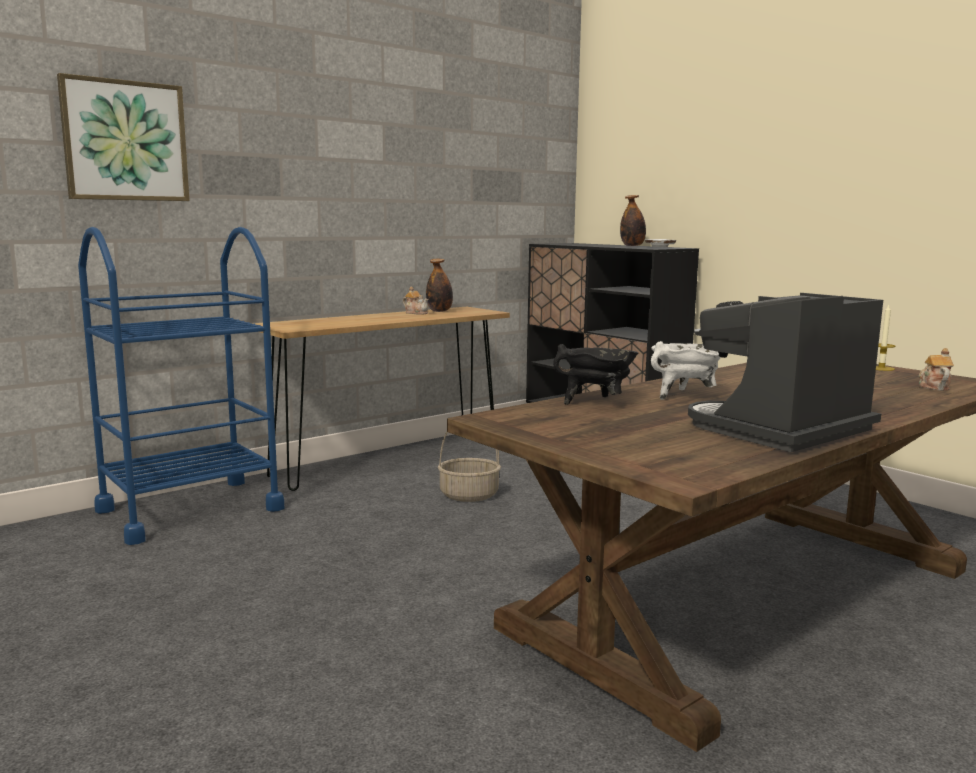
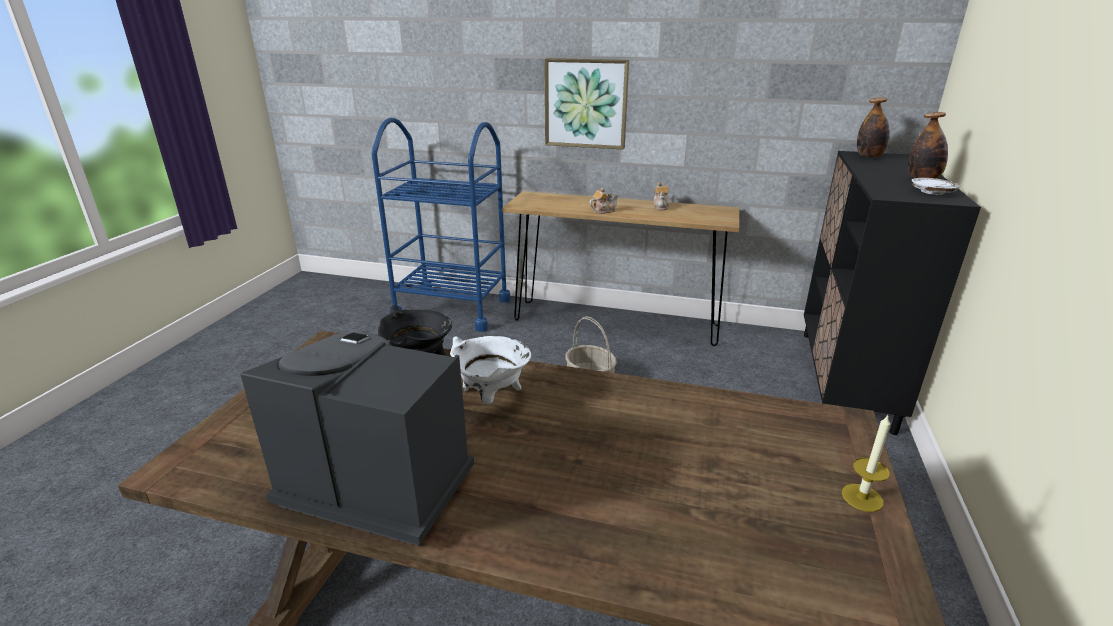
camera: 55 degrees right, 15 degrees up
(125, 141) = (442, 51): picture -> picture (586, 103)
(439, 311) = (687, 209): bottle -> bottle (869, 156)
(933, 387) = (777, 569): teapot -> teapot (603, 211)

